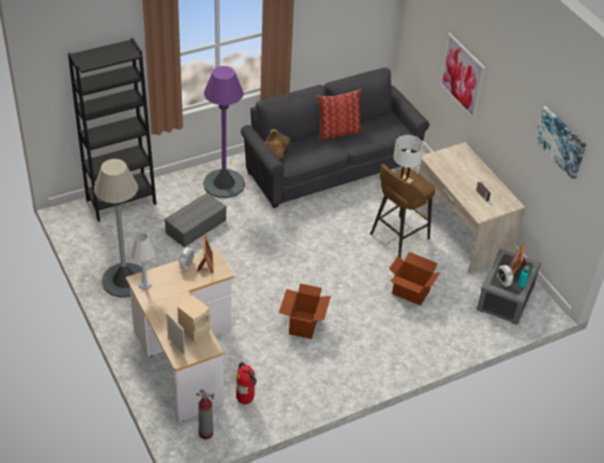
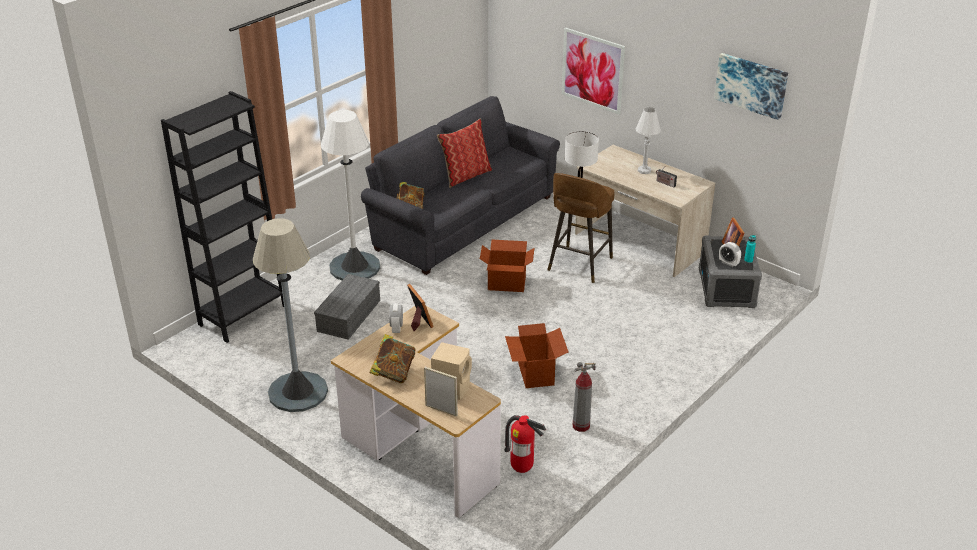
camera: 20 degrees left, 10 degrees down
(145, 284) = (359, 361): white table lamp -> white table lamp (644, 171)
(162, 302) = (393, 372): none -> book
(205, 433) = (499, 518): fire extinguisher -> fire extinguisher (581, 426)
(224, 184) = (354, 267): purple floor lamp -> white floor lamp
(410, 293) = (628, 311): cardboard box -> cardboard box (506, 284)

